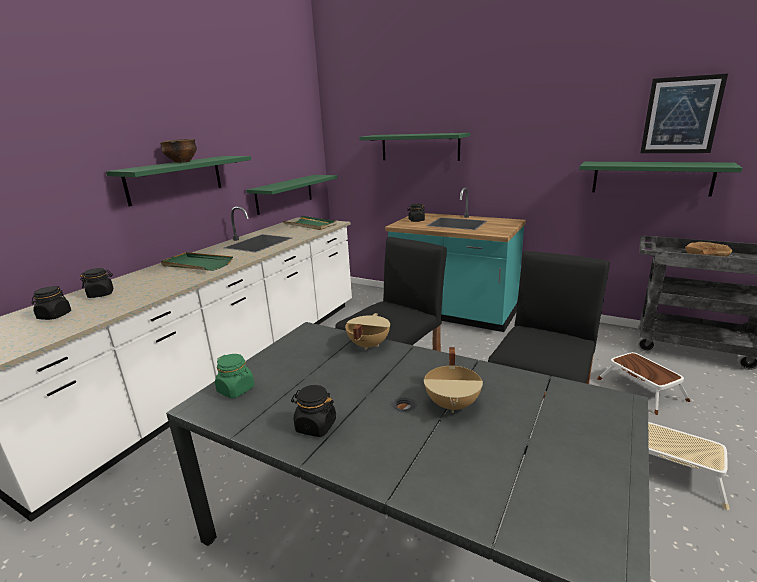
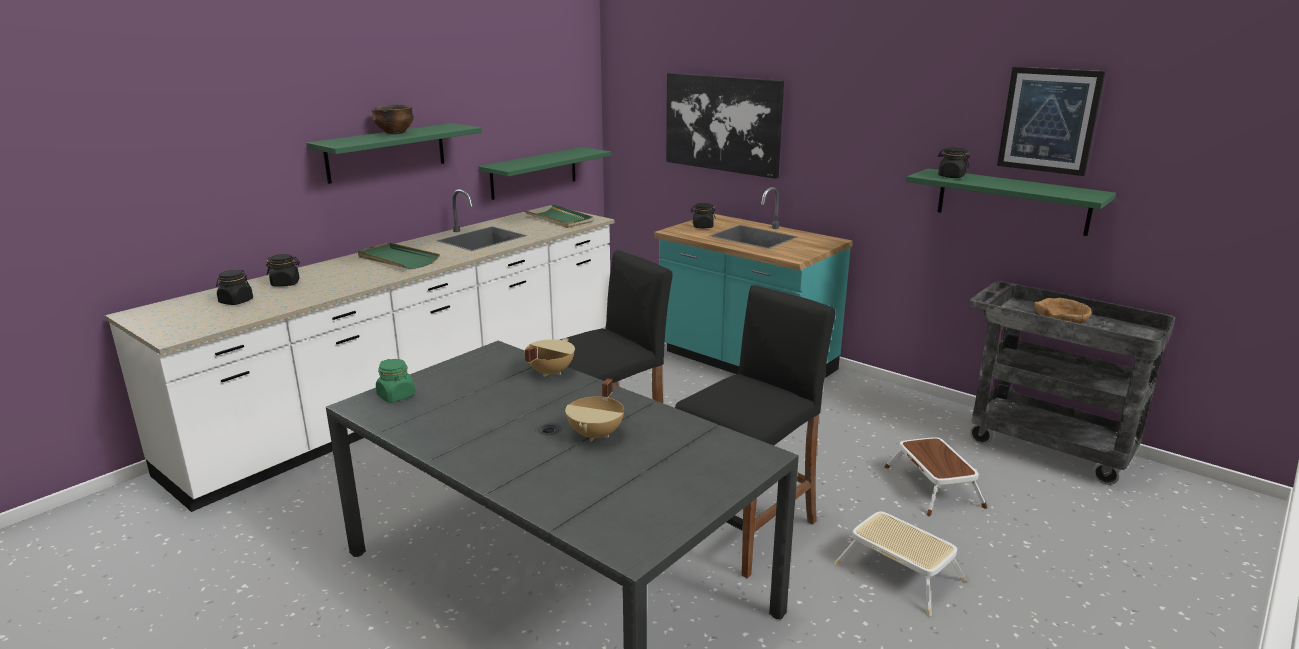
camera: 10 degrees right, 0 degrees up
(315, 426) = (455, 435): black jar -> black jar (951, 176)
(420, 147) = (722, 123): green shelf -> picture

